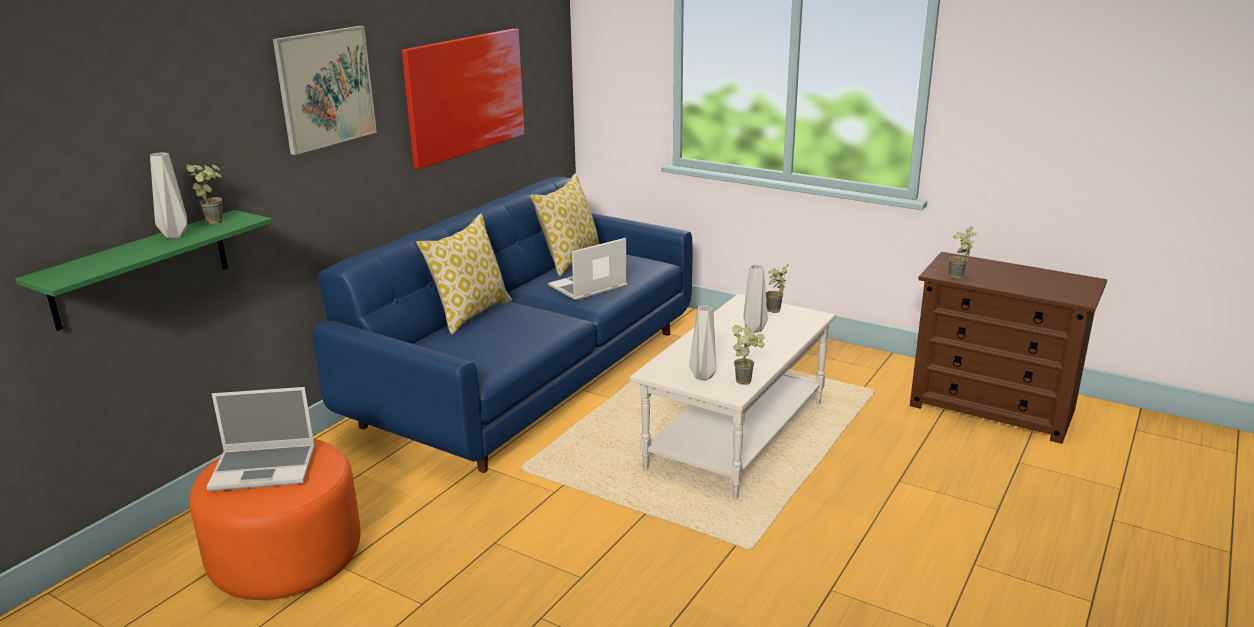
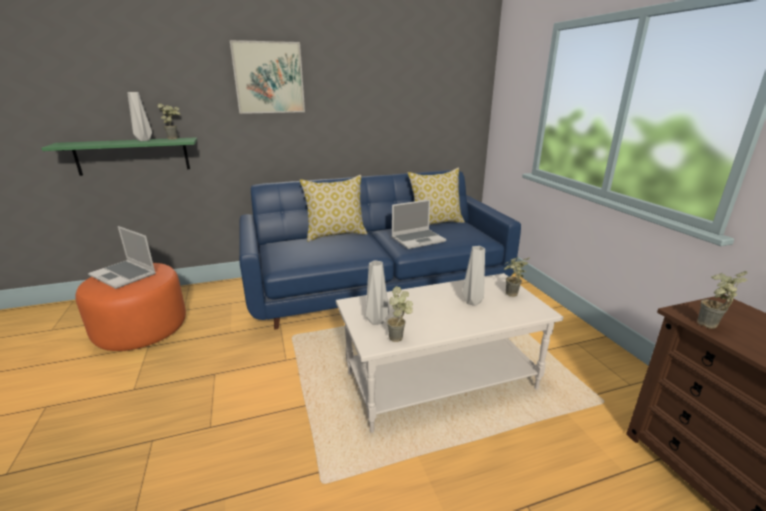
camera: 40 degrees right, 0 degrees up
(465, 95) = (386, 102): picture -> none
(587, 287) = (418, 239): laptop -> laptop turned 150 degrees clockwise

